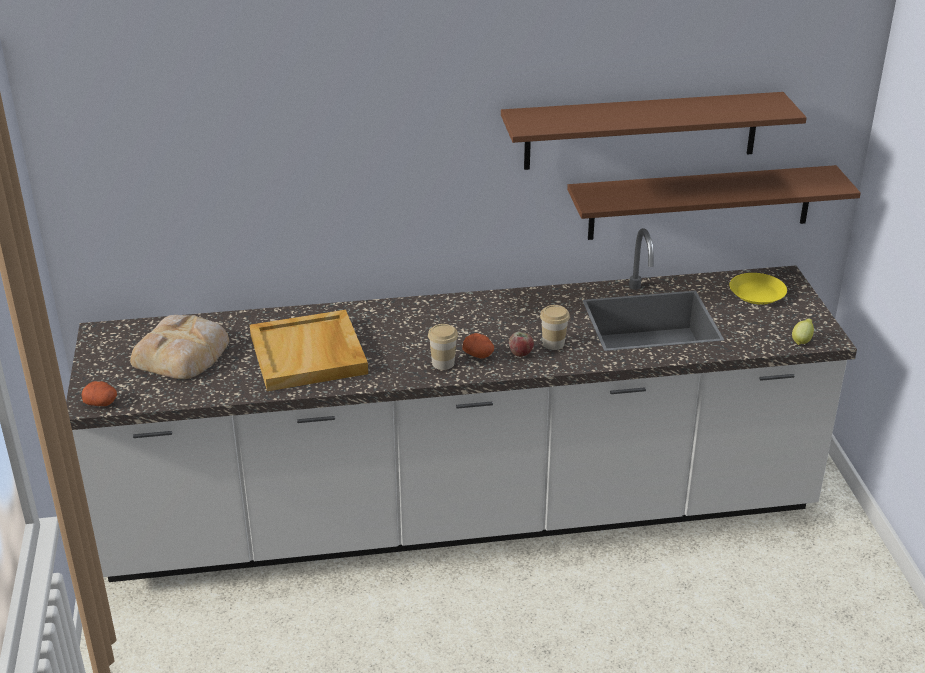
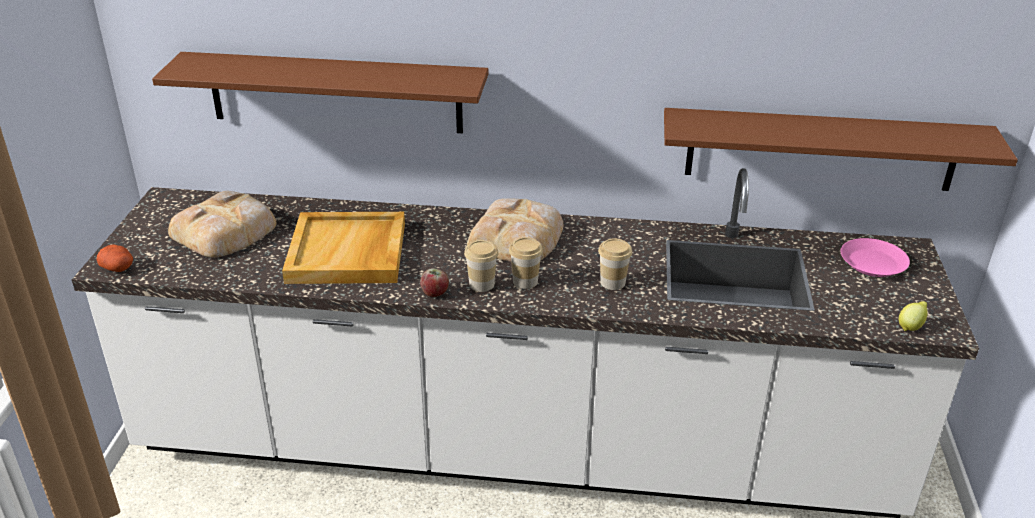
camera: 15 degrees right, 0 degrees up
(453, 318) = (517, 238): none -> bread
(479, 354) = (525, 281): potato -> cup
(521, 353) = (571, 287): apple -> apple (435, 293)
(641, 130) = (755, 55): brown shelf -> brown shelf (335, 92)
(757, 294) = (873, 263): yellow plate -> pink plate

